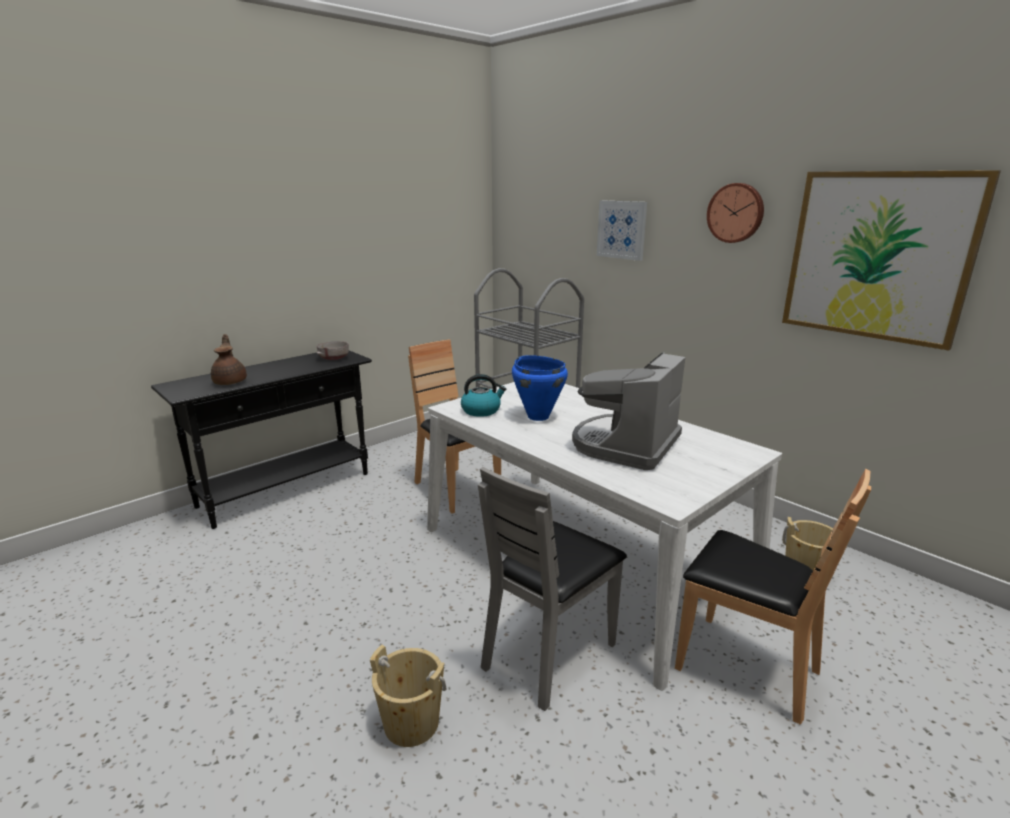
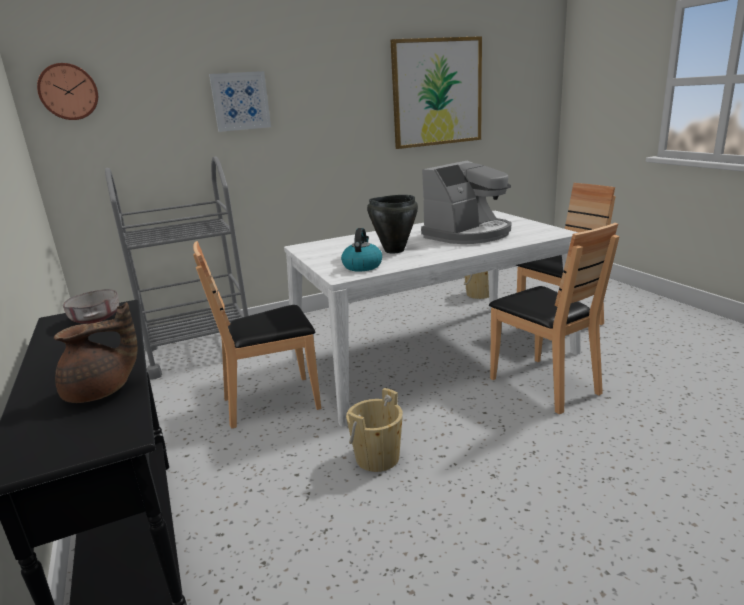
camera: 70 degrees left, 0 degrees up
(231, 381) = (101, 392): brown teapot -> brown teapot turned 150 degrees clockwise
(411, 723) = (621, 452): beige bucket -> beige bucket (377, 457)
(538, 416) = (394, 250): blue cooking pot -> black cooking pot
(548, 653) = (544, 385): grey chair -> brown chair
(625, 445) = (468, 234): coffee machine -> coffee machine turned 90 degrees counterclockwise
(736, 213) = (345, 74): wall clock -> wall clock (68, 92)

